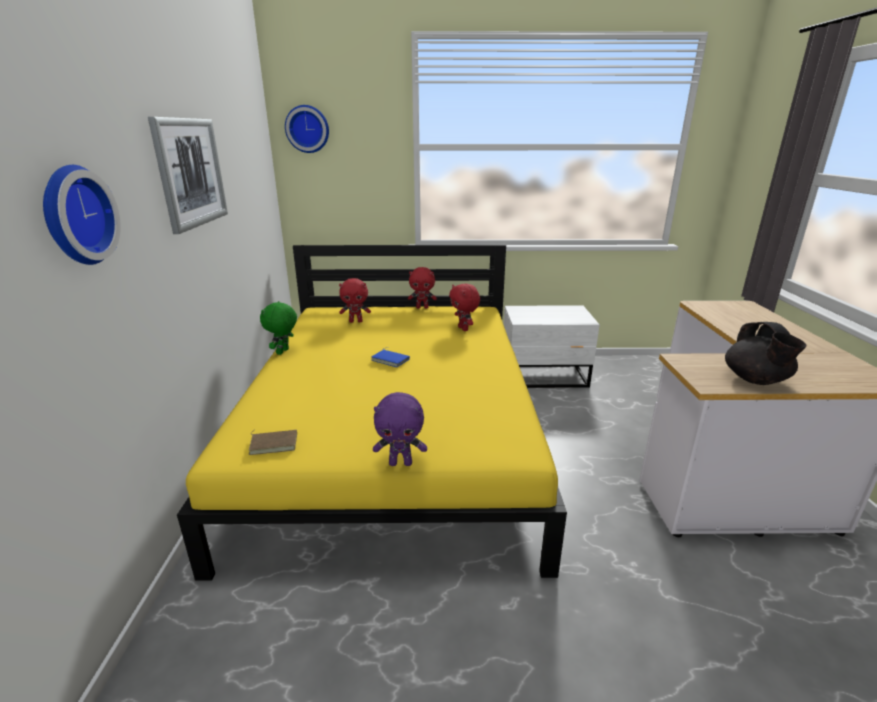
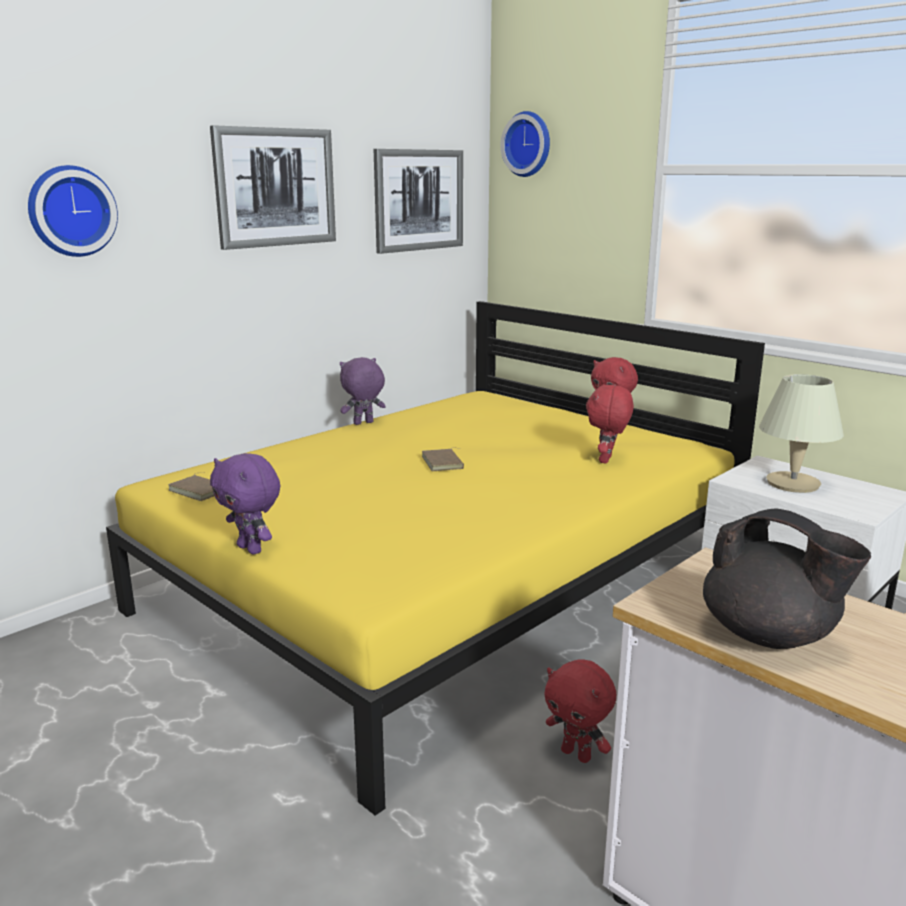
camera: 45 degrees right, 5 degrees down
(251, 174) = (419, 200): none -> picture
(283, 352) = (363, 423): green plush toy -> purple plush toy
(356, 321) = (496, 416): red plush toy -> red plush toy (577, 754)
(391, 359) = (444, 463): blue book -> brown book
(542, 315) = (793, 484): none -> beige table lamp
(756, 380) = (769, 636): black teapot -> black teapot turned 90 degrees counterclockwise

